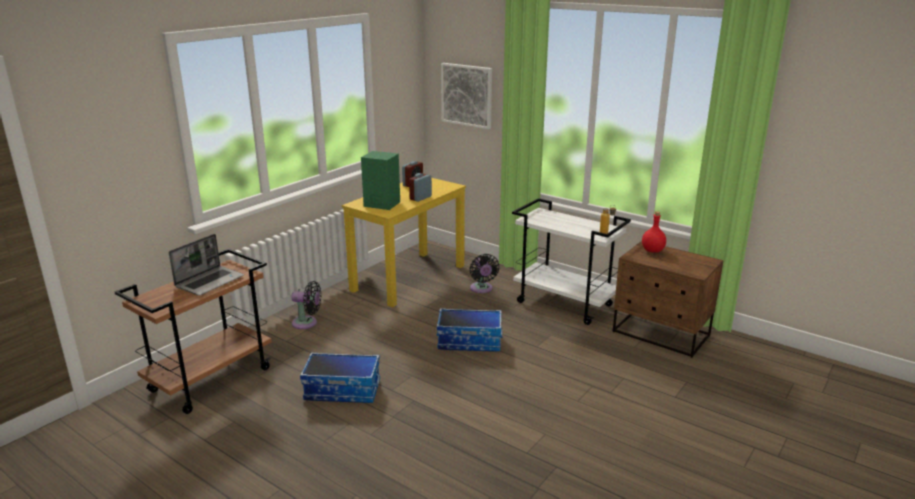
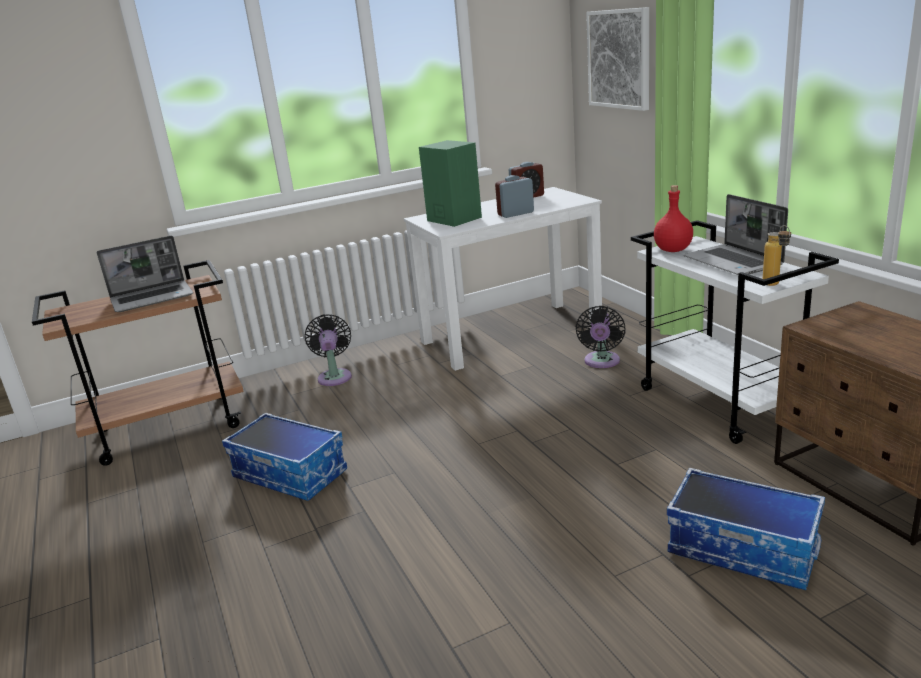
camera: 30 degrees right, 0 degrees up
(307, 323) = (334, 376): black fan -> black fan turned 135 degrees counterclockwise
(409, 277) = (511, 334): yellow desk -> white desk
(470, 341) = (519, 437): storage box -> storage box (743, 549)
(574, 223) = (734, 262): none -> laptop
(653, 251) = (866, 321): red bottle -> red bottle (673, 250)

